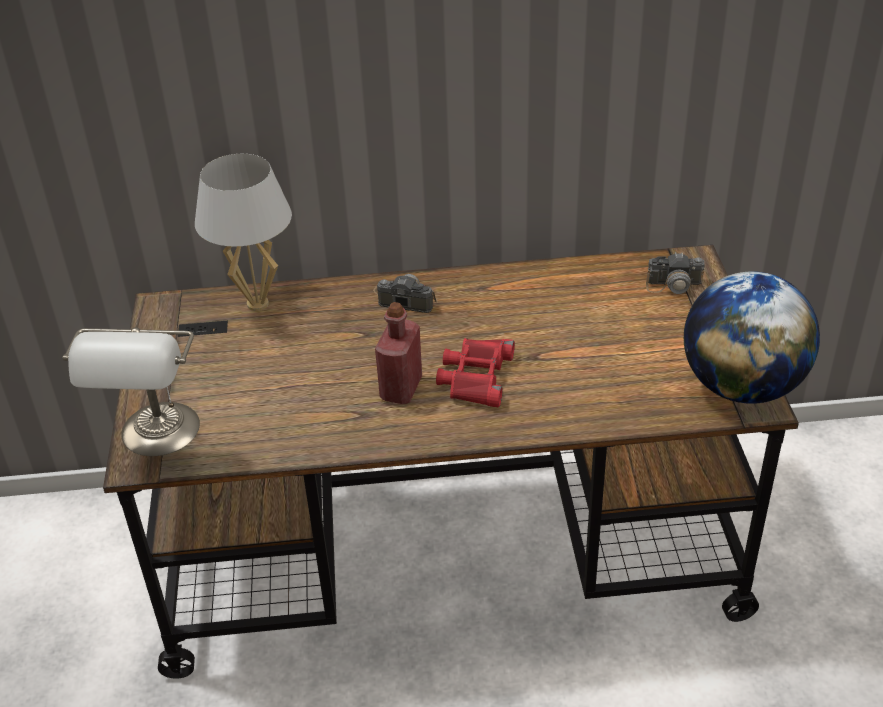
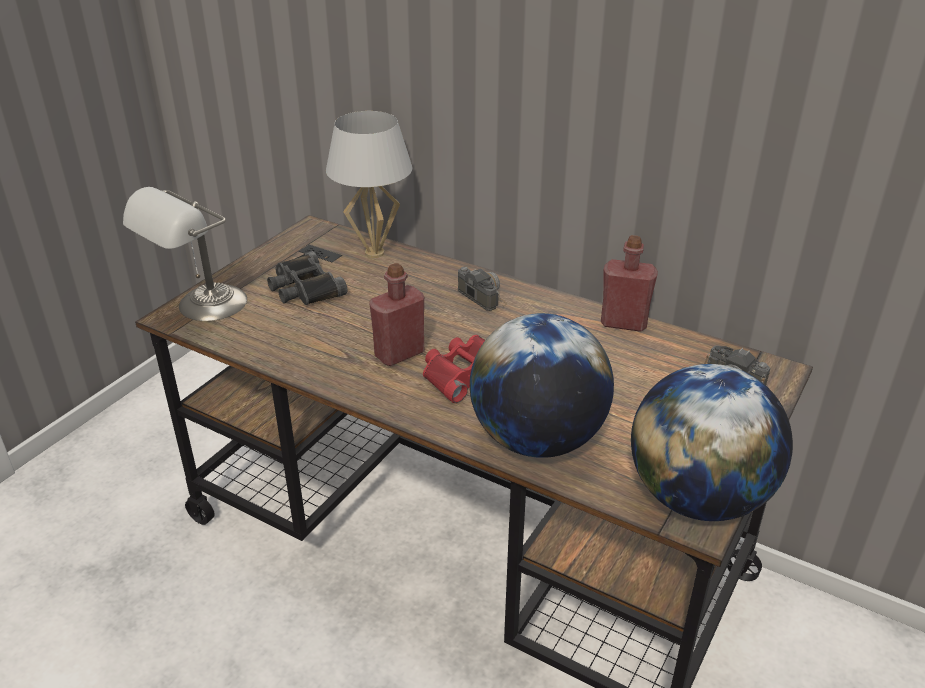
camera: 35 degrees right, 5 degrees down
(234, 370) = (304, 288): none -> black binoculars
(548, 272) = (624, 323): none -> red bottle
(592, 403) = (538, 439): none -> globe

